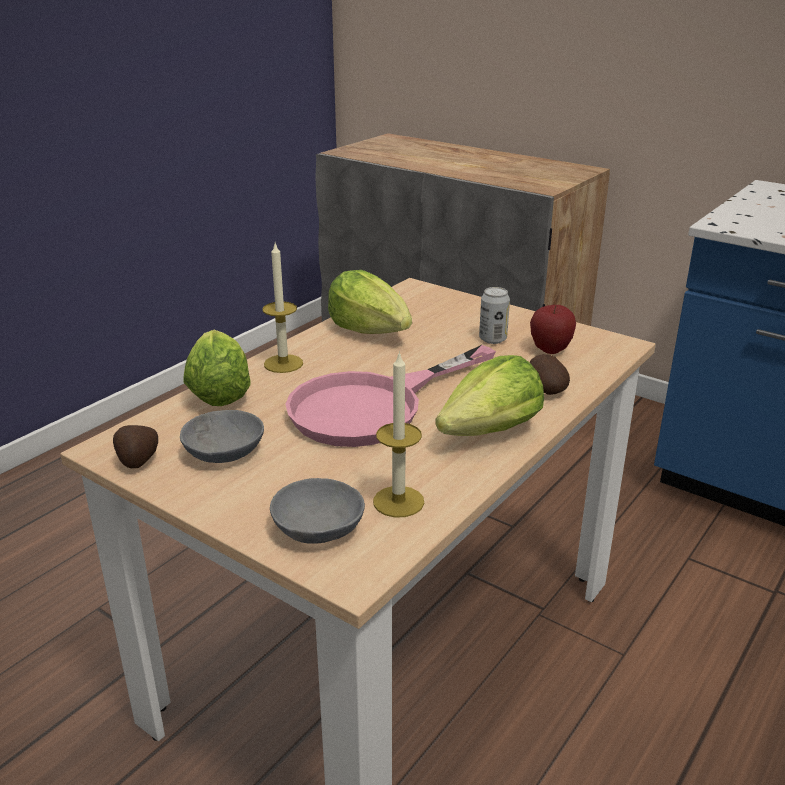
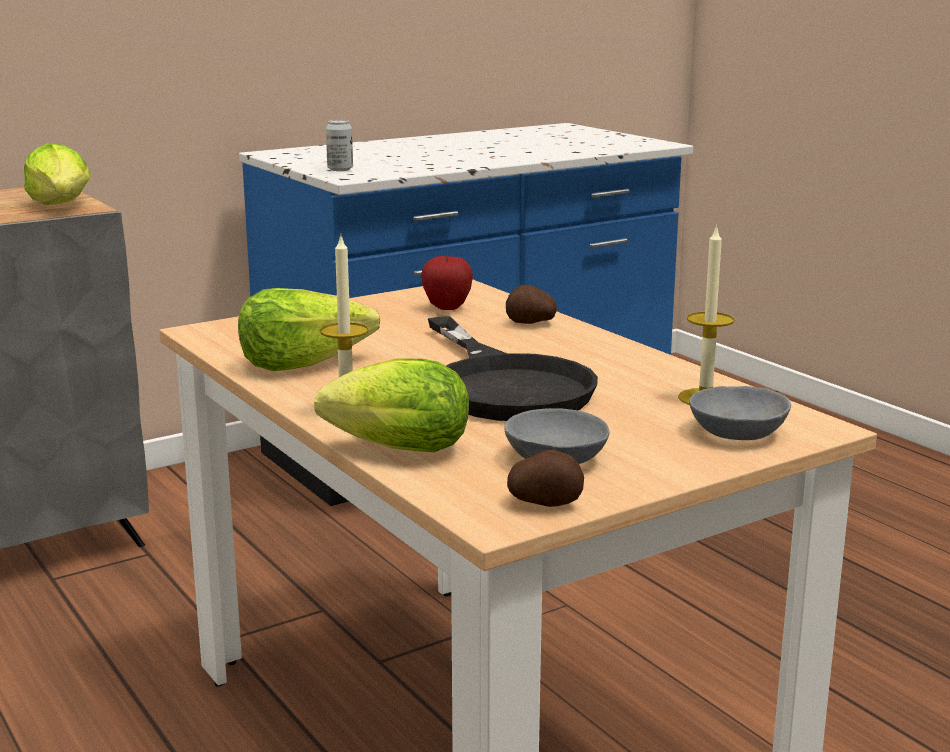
camera: 70 degrees left, 10 degrees down
(374, 406) = (504, 384): pink frying pan -> black frying pan
(491, 431) = (597, 351): lettuce -> lettuce (62, 206)
(492, 339) = (394, 322): can -> can (340, 169)

